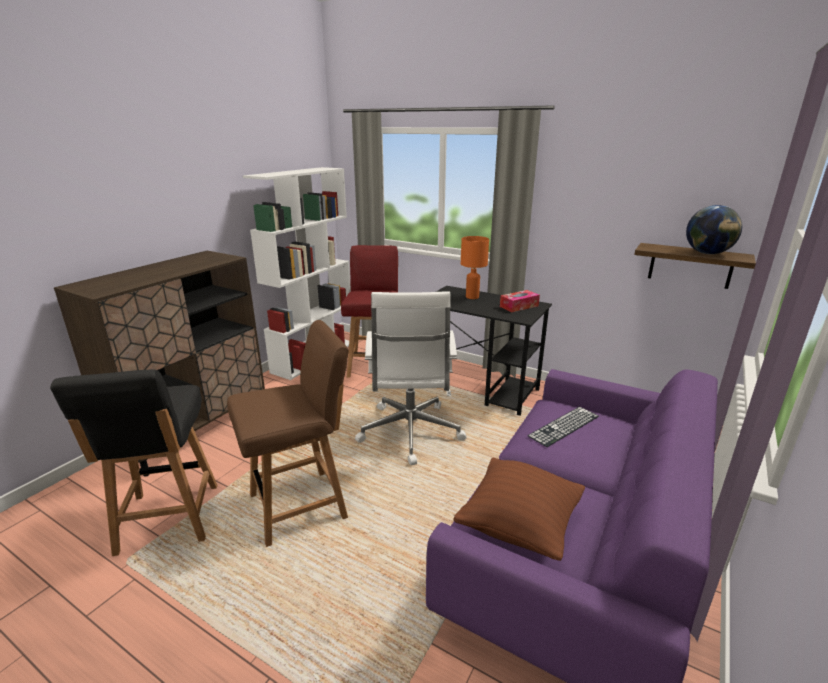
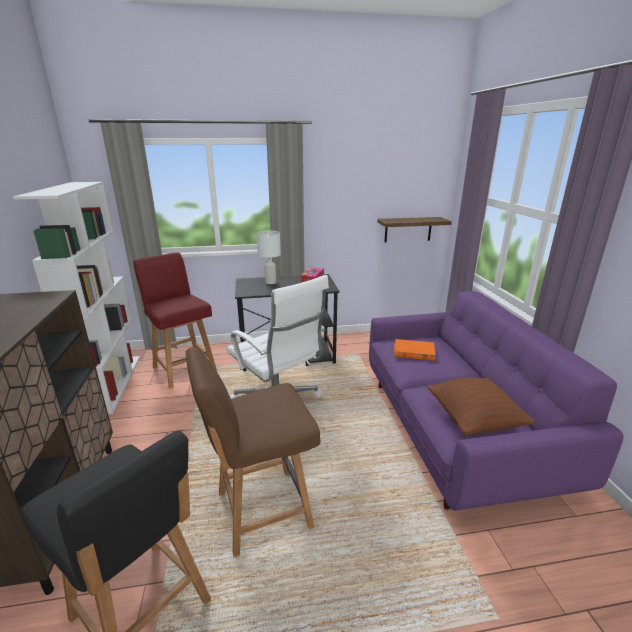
camera: 40 degrees left, 0 degrees up
(300, 505) = (261, 510): brown chair -> brown chair turned 135 degrees counterclockwise
(472, 297) = (270, 282): orange table lamp -> white table lamp
(564, 426) = (413, 352): keyboard -> orange book
(707, 253) = (422, 219): globe -> none

